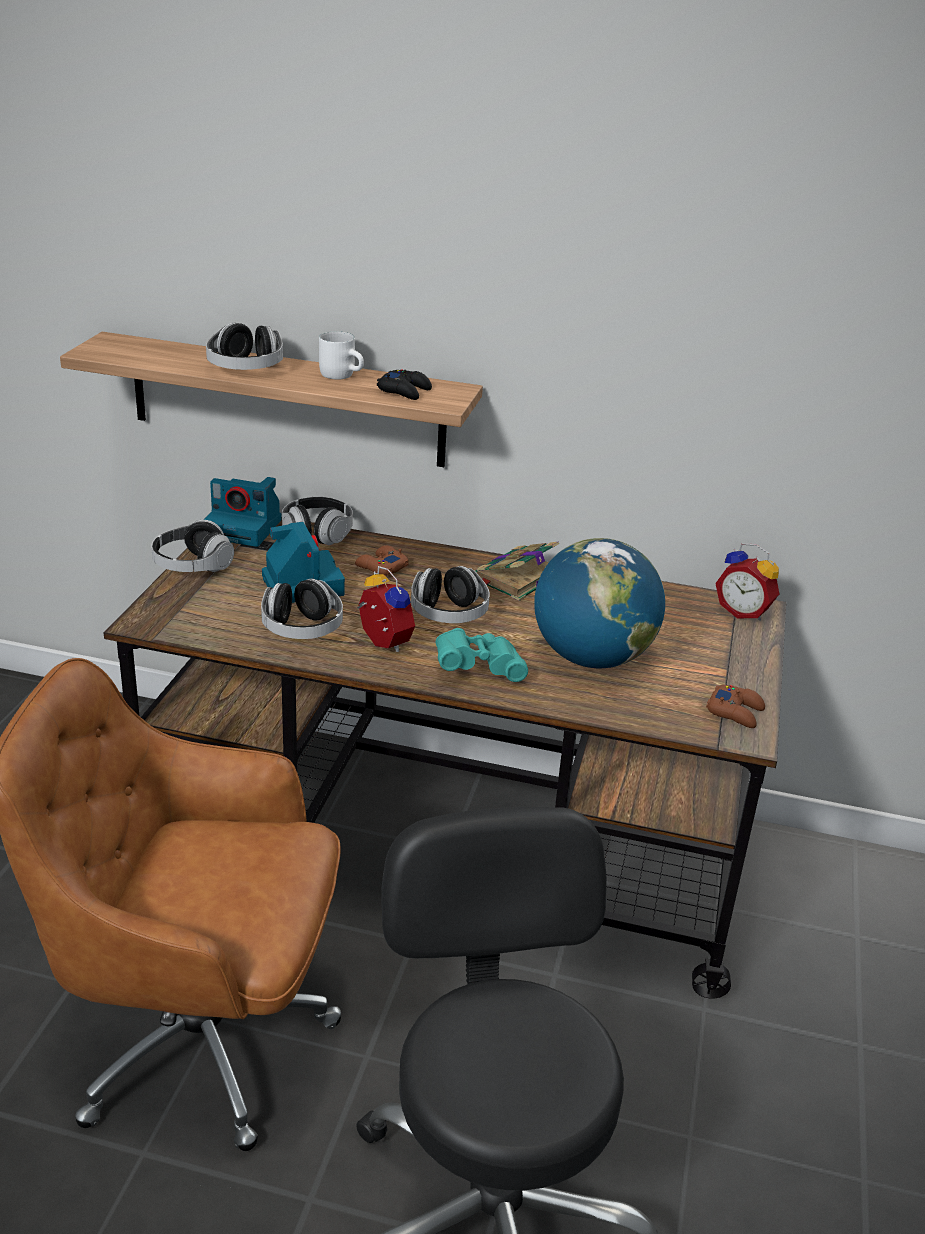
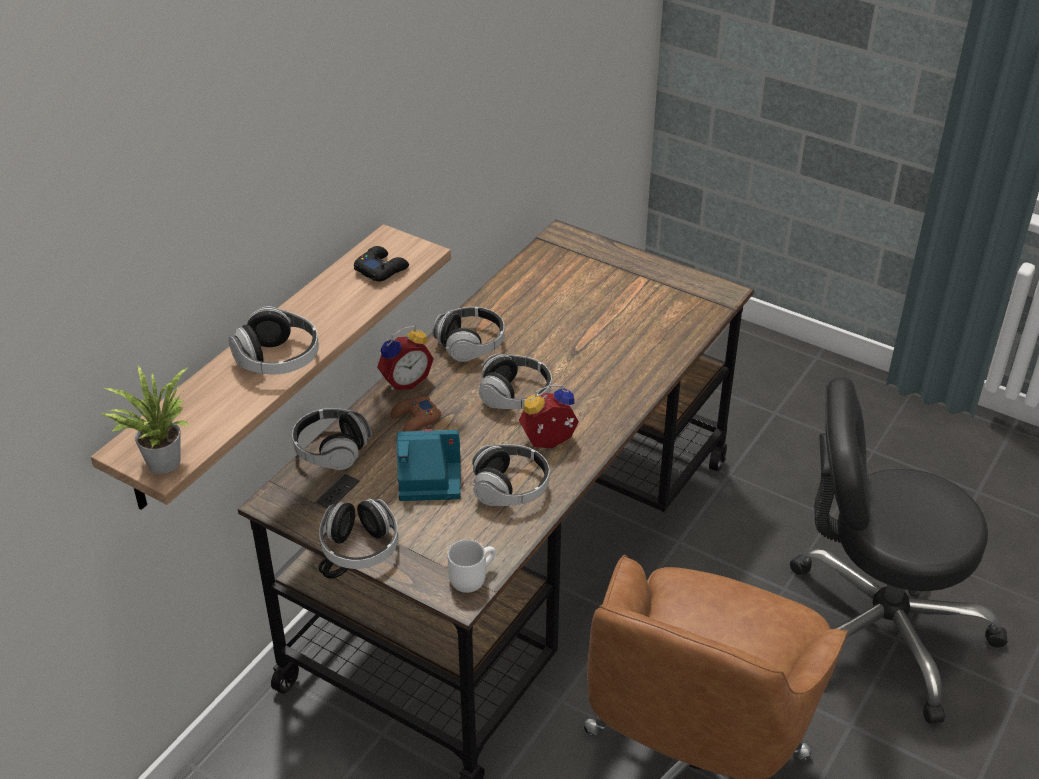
camera: 70 degrees left, 10 degrees up
(99, 349) = (160, 461): none -> potted plant
(245, 528) = (296, 500): camera -> none
(343, 375) = (323, 299): white mug -> white mug (470, 576)
(478, 668) = (604, 397): turquoise binoculars -> none
(515, 579) = (470, 345): book -> headphones
(592, 658) = (606, 335): globe -> none
(735, 712) = (694, 288): brown game controller -> none
(744, 612) = (565, 243): alarm clock -> alarm clock (404, 381)

